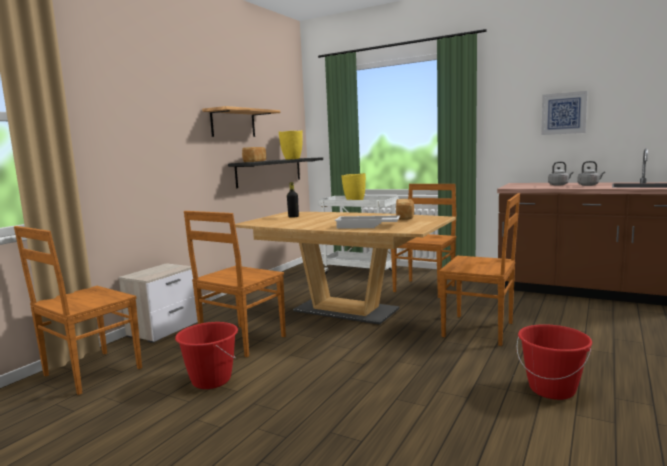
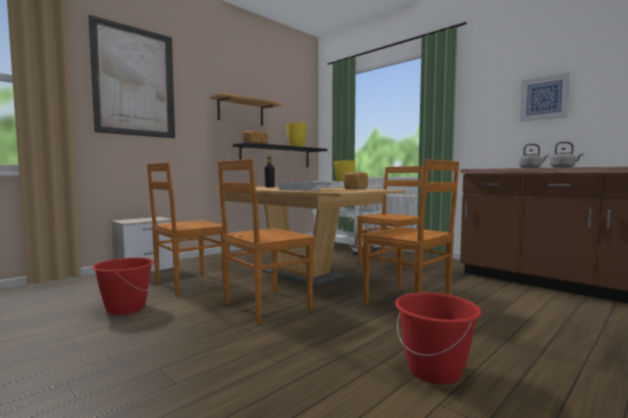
camera: 15 degrees right, 5 degrees down
(90, 373) = (54, 290): brown chair -> brown chair (265, 306)
(127, 101) = (135, 82): none -> picture

